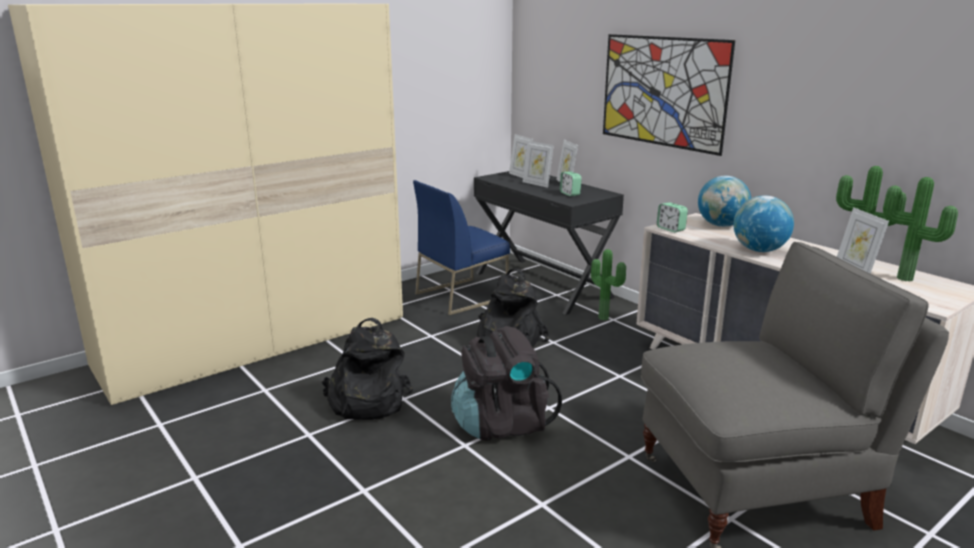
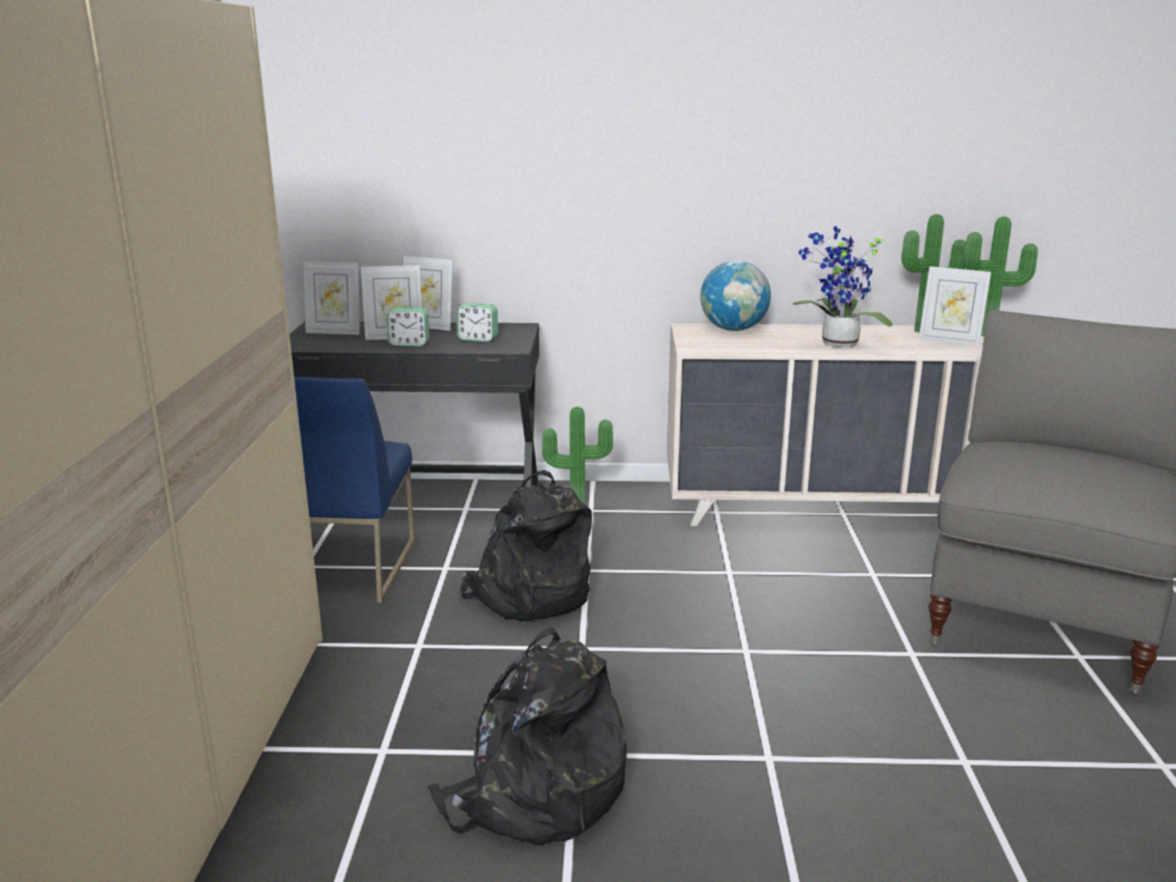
camera: 50 degrees left, 0 degrees up
(502, 424) = (747, 703): black backpack -> none
(662, 91) = (591, 157): picture -> none
(670, 229) = (707, 348): alarm clock -> alarm clock (409, 344)
(759, 250) = (836, 345): globe -> potted plant

